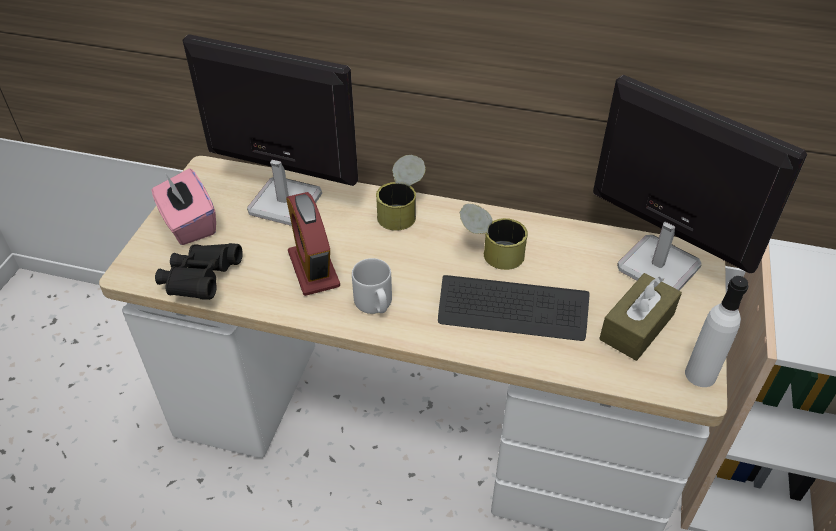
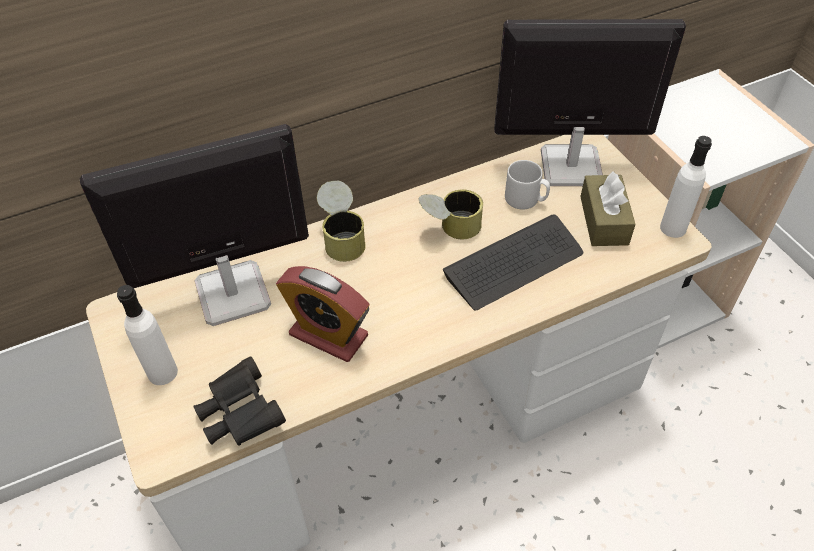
camera: 40 degrees left, 5 degrees up
(188, 224) = (162, 372): pink tissue box -> white bottle
(375, 304) = (411, 329): grey mug -> grey mug (526, 199)

